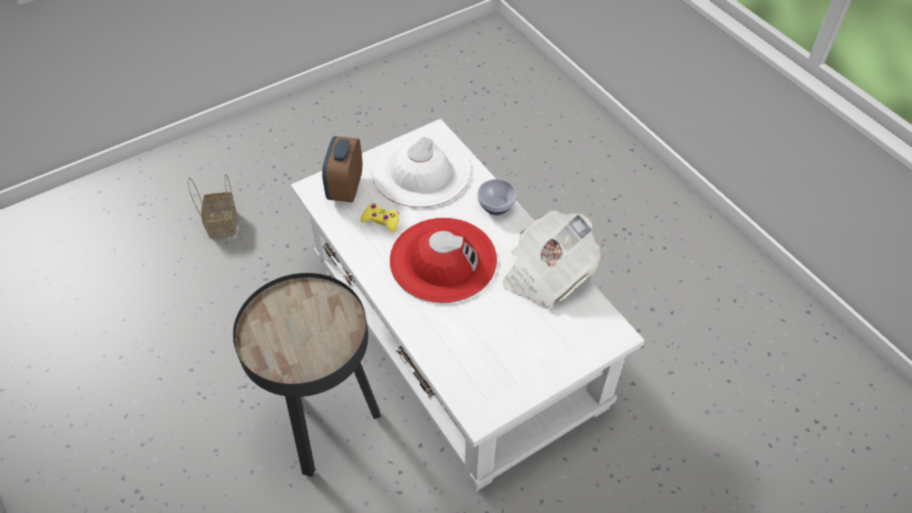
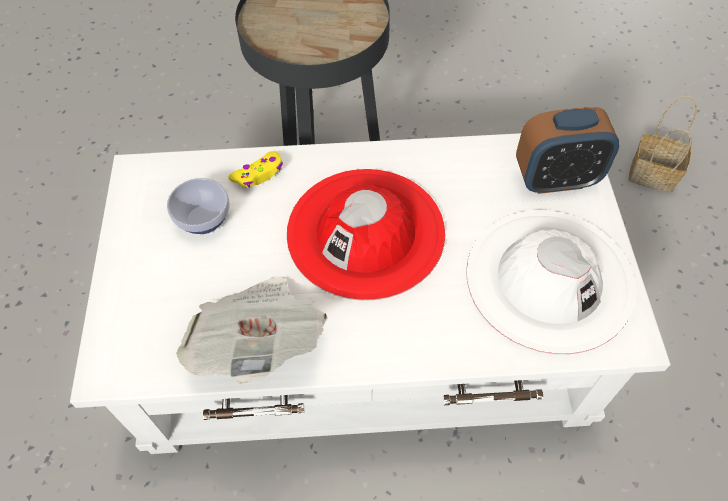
camera: 120 degrees right, 5 degrees up
(345, 188) = (555, 179): alarm clock -> alarm clock turned 135 degrees clockwise
(381, 221) = (474, 195): yellow game controller -> yellow game controller (259, 174)
(496, 205) = (425, 344): bowl -> bowl (205, 220)

